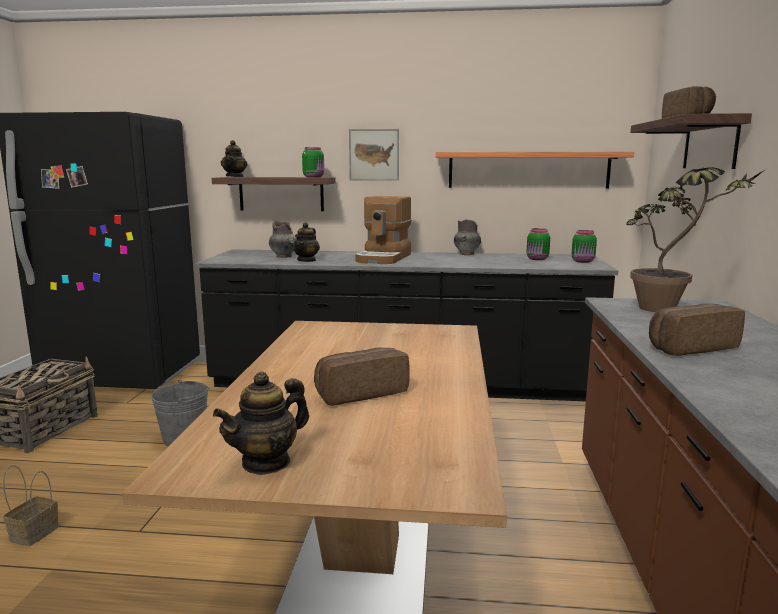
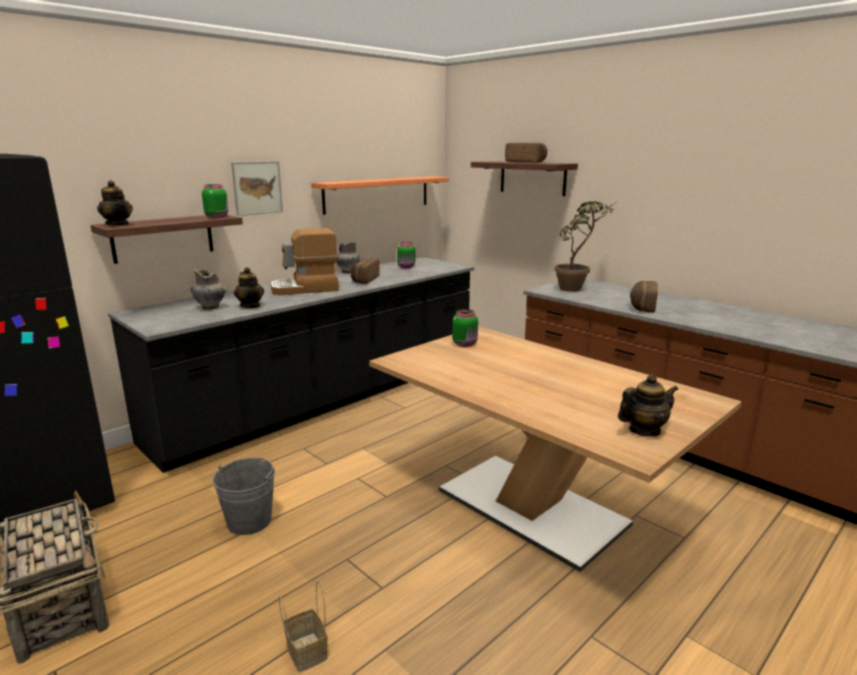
camera: 50 degrees left, 5 degrees up
(266, 462) = (644, 430): teapot -> teapot turned 105 degrees counterclockwise
(361, 392) = (563, 384): bread -> bread (364, 280)
(384, 258) = (305, 289): coffee machine -> coffee machine turned 105 degrees clockwise
(583, 261) = (437, 264): green jar -> green jar (465, 344)

